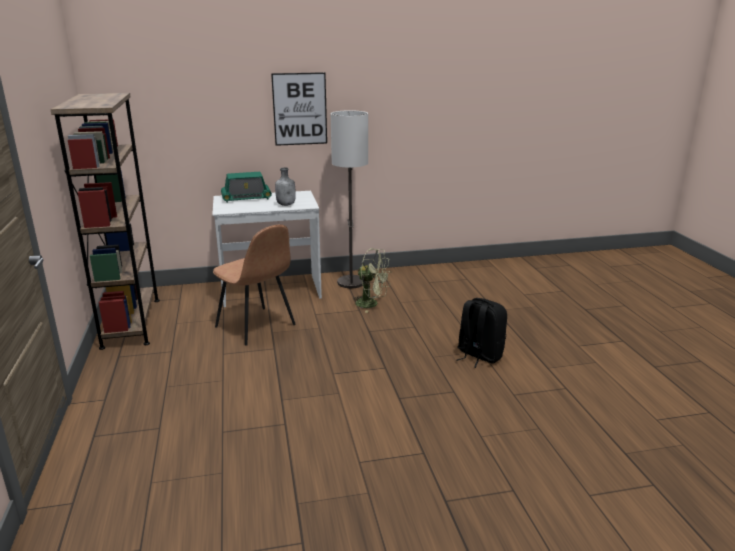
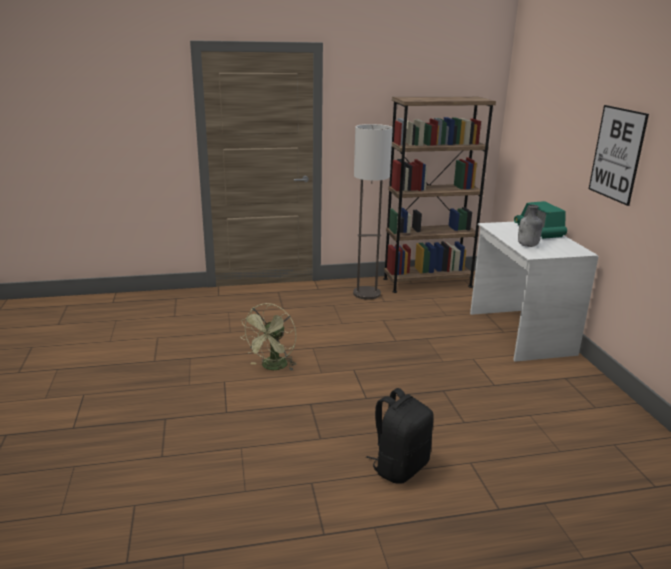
camera: 90 degrees right, 0 degrees up
(256, 327) = (435, 330): brown chair -> none
(351, 282) = (571, 380): floor lamp -> floor lamp (367, 293)
(371, 304) = (514, 394): green fan -> green fan (272, 367)

